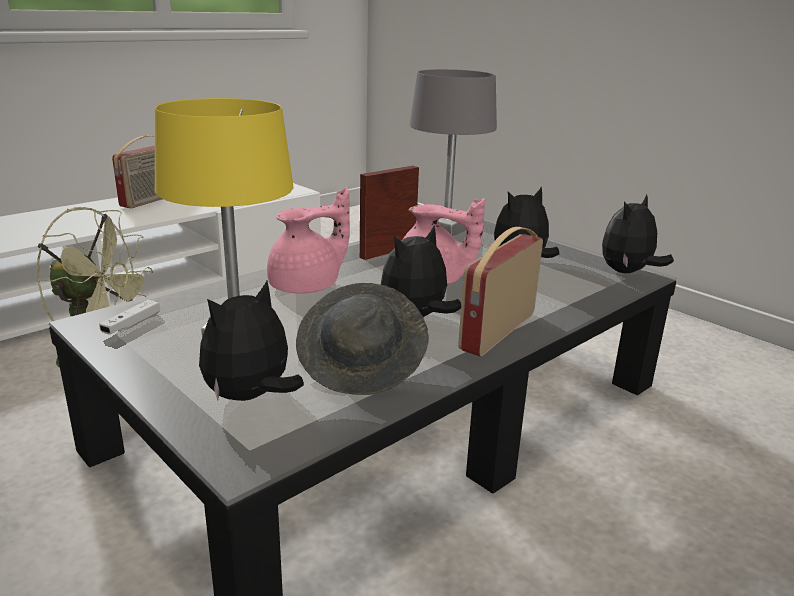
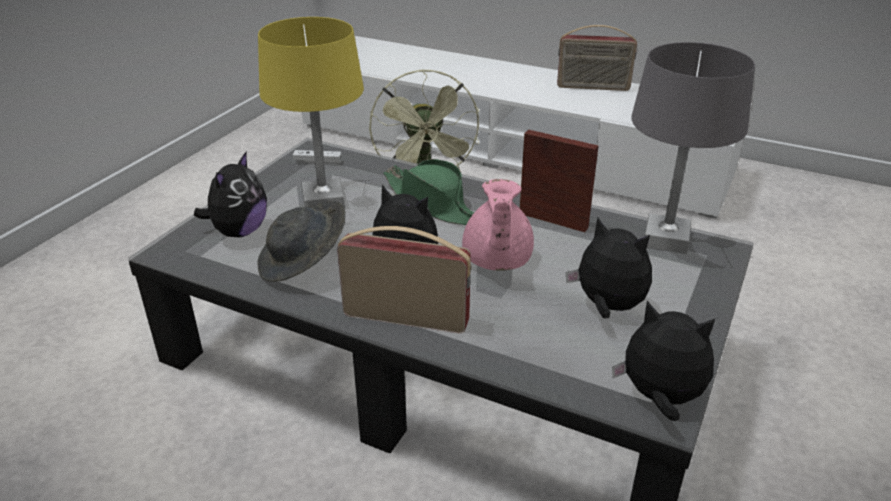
camera: 70 degrees right, 10 degrees up
(251, 397) = (239, 232): plush toy -> plush toy turned 90 degrees clockwise
(308, 286) = (432, 203): pink teapot -> green hat

